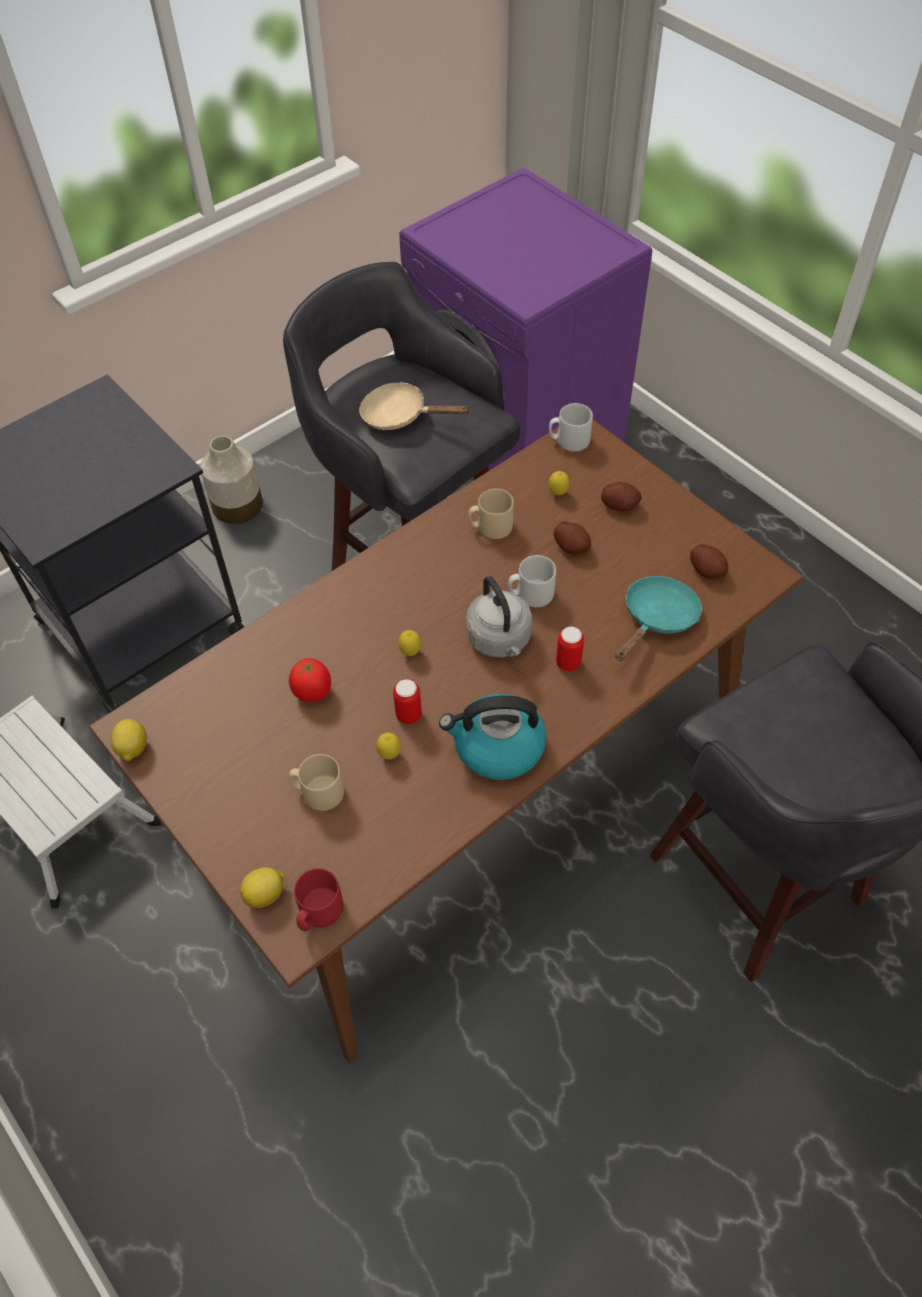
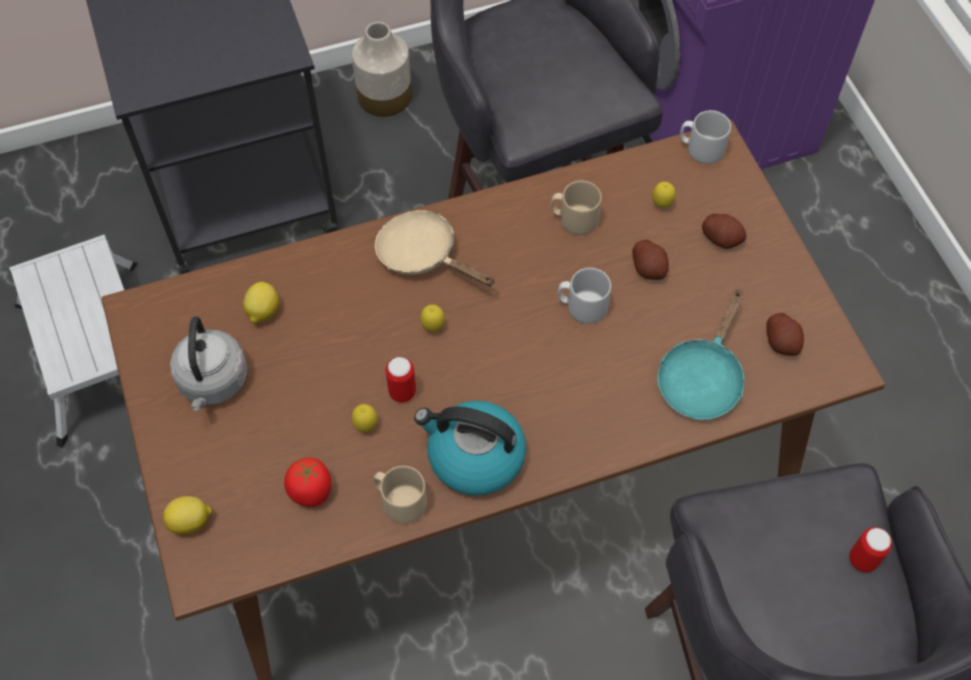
camera: 20 degrees right, 5 degrees up
(132, 748) = (131, 333): lemon -> lemon (262, 312)
(313, 691) = (321, 335): tomato -> tomato (311, 492)
(318, 792) = (282, 439): beige mug -> beige mug (400, 501)
(318, 912) = (231, 559): red mug -> none
(400, 416) = (537, 67): beige frying pan -> beige frying pan (423, 255)
(500, 640) = (528, 345): grey kettle -> grey kettle (213, 383)
(568, 663) = (586, 393): can -> can (862, 559)
(657, 619) = (701, 378): turquoise frying pan -> turquoise frying pan turned 150 degrees clockwise

